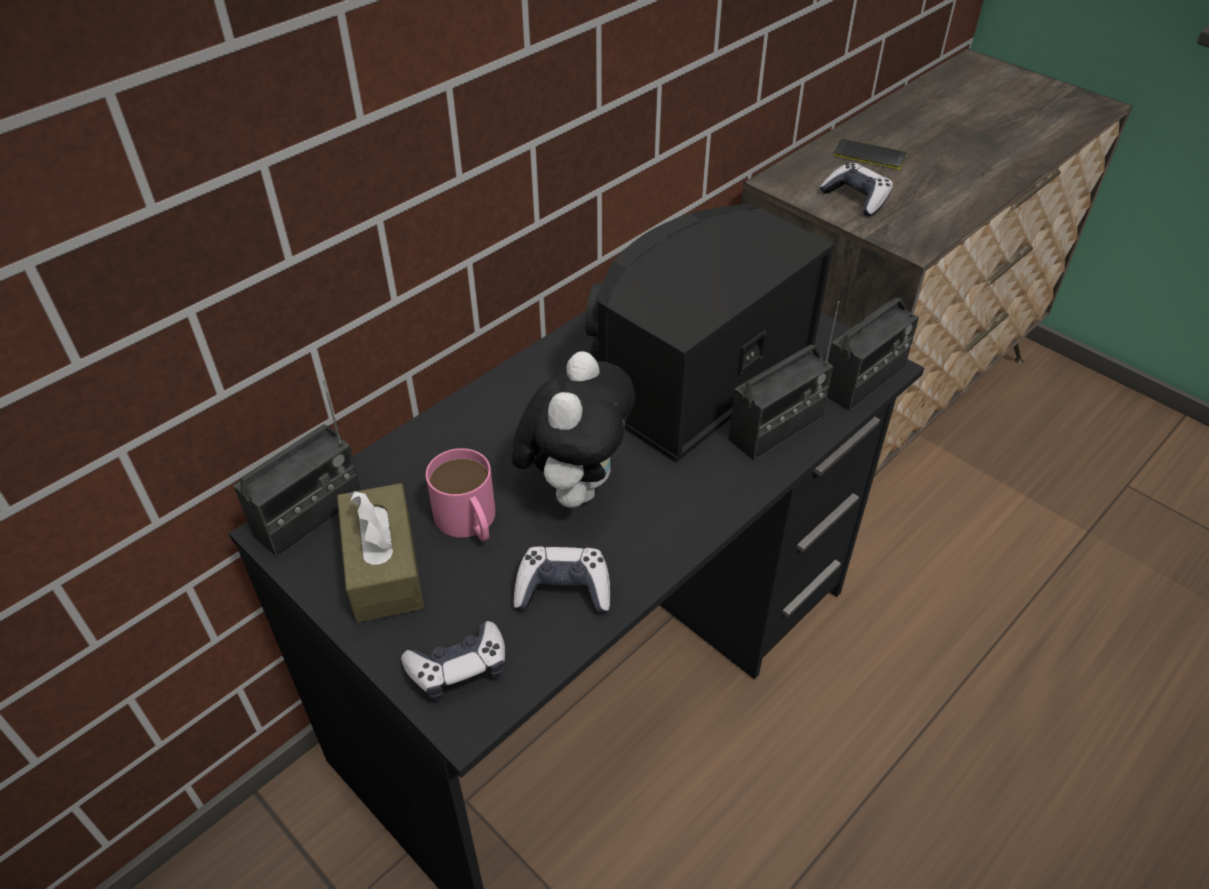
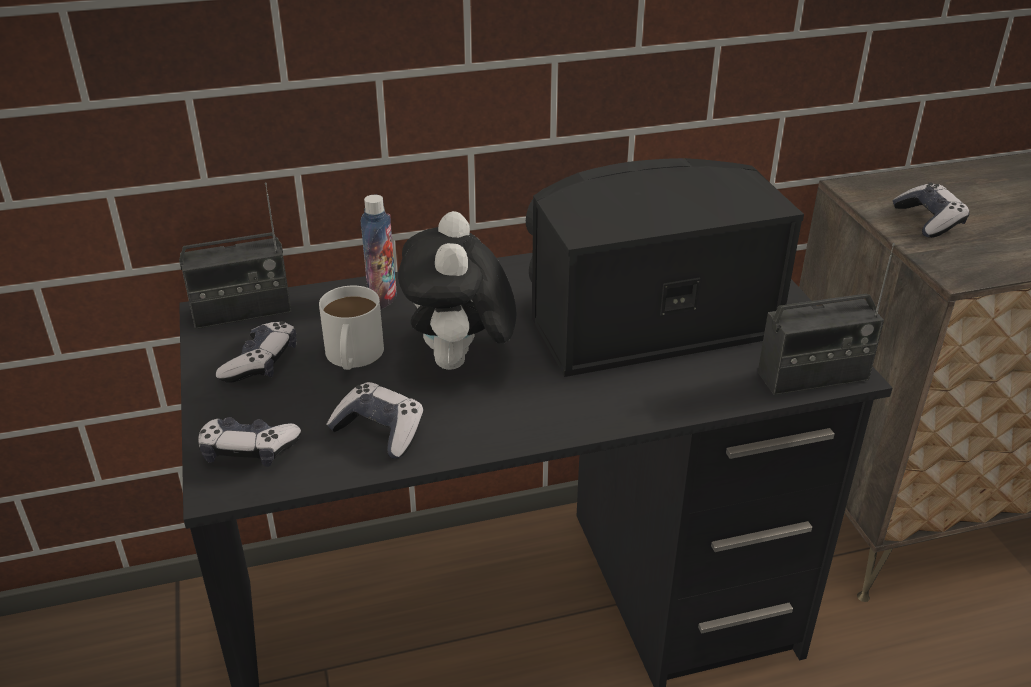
camera: 30 degrees right, 10 degrees down
(384, 567) = (261, 363): brown tissue box -> game controller
(441, 444) = (382, 298): none -> bottle
(469, 522) = (352, 357): pink mug -> white mug
(575, 486) = (460, 363): plush toy -> plush toy turned 135 degrees clockwise
(776, 429) = (684, 384): radio -> none
(869, 155) = (979, 191): phone -> none

